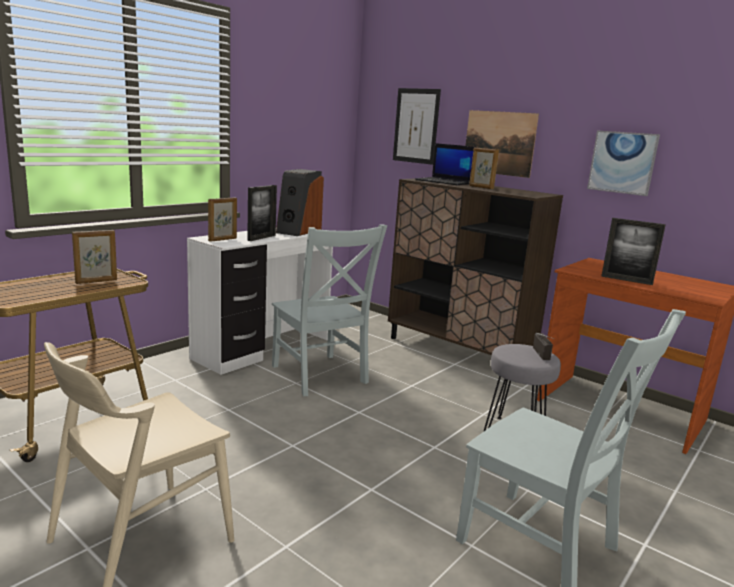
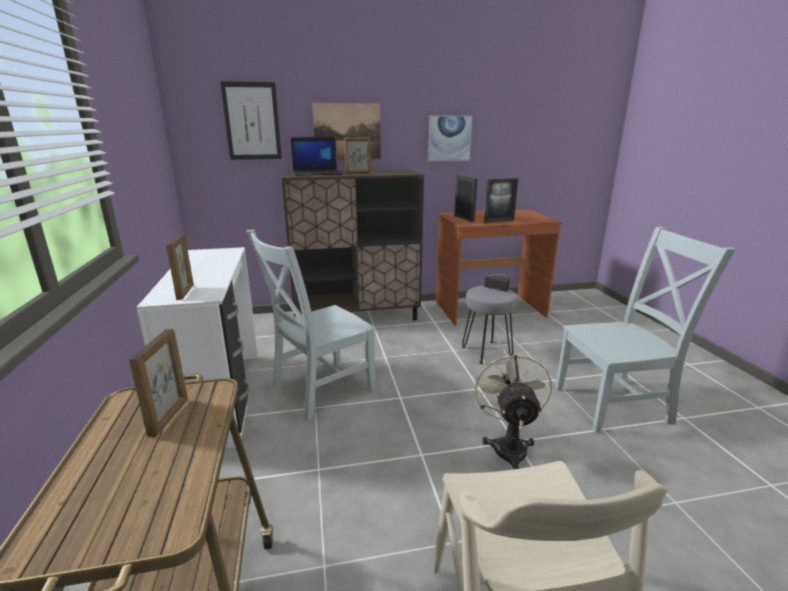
camera: 50 degrees left, 5 degrees up
(261, 238) = (212, 275): picture frame -> picture frame (464, 218)
(298, 231) = (214, 256): speaker -> none
(320, 376) = (319, 390): grey chair -> grey chair turned 135 degrees clockwise
(359, 486) = (508, 446): none -> beige fan

